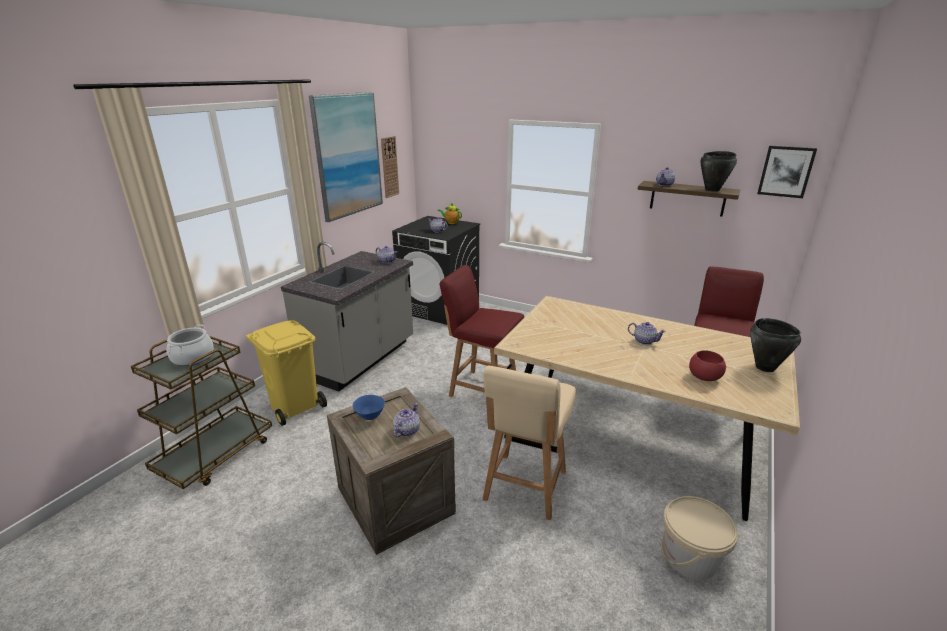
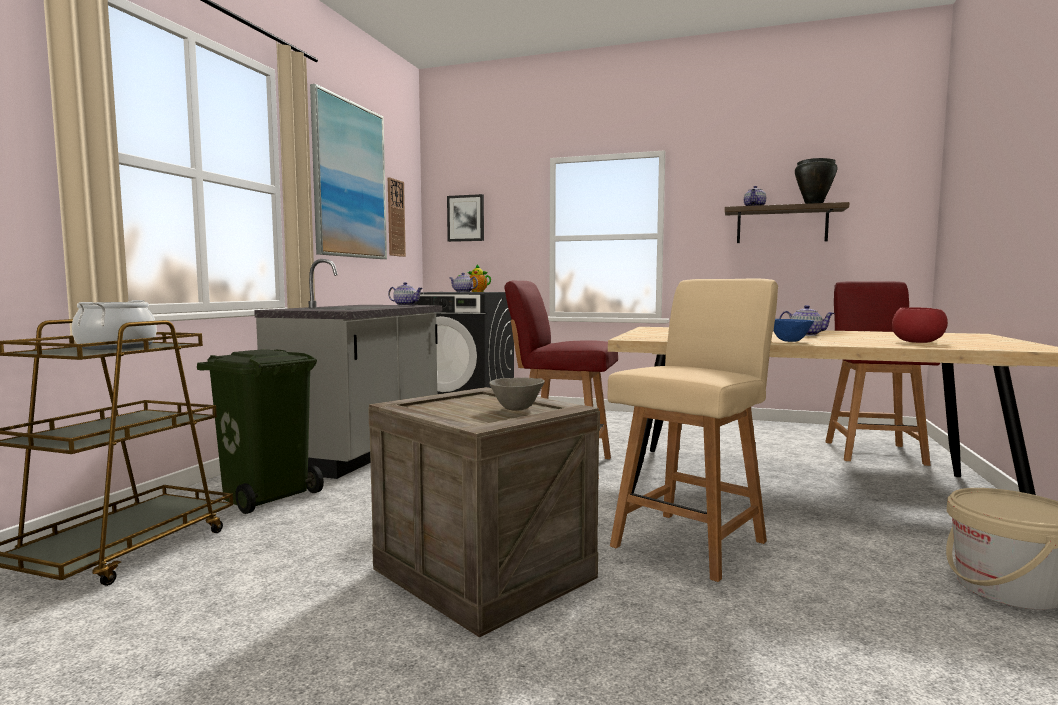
camera: 10 degrees left, 20 degrees down
(296, 406) = (267, 495): yellow trash can -> green trash can
(370, 416) = (445, 404): blue bowl -> blue bowl (790, 341)
(406, 430) = (516, 409): teapot -> grey bowl
(524, 487) = (691, 542): beige chair -> beige chair turned 150 degrees counterclockwise
(765, 368) = (980, 338): black cooking pot -> none
(786, 171) = (892, 179): picture -> picture (466, 218)

